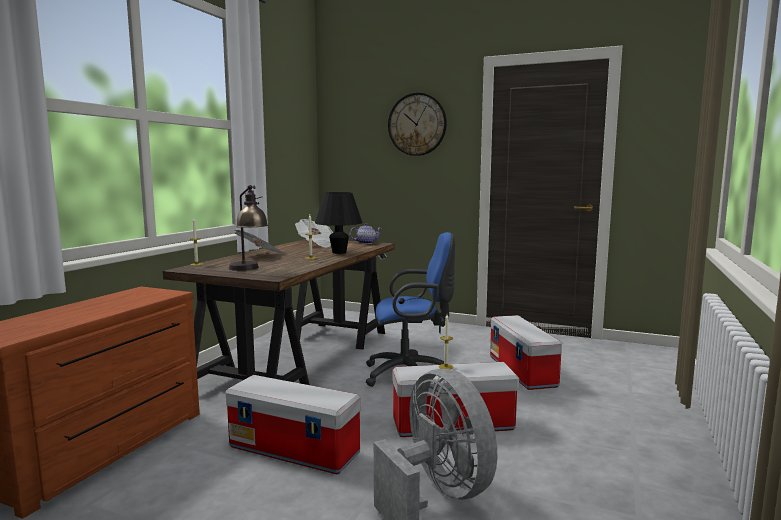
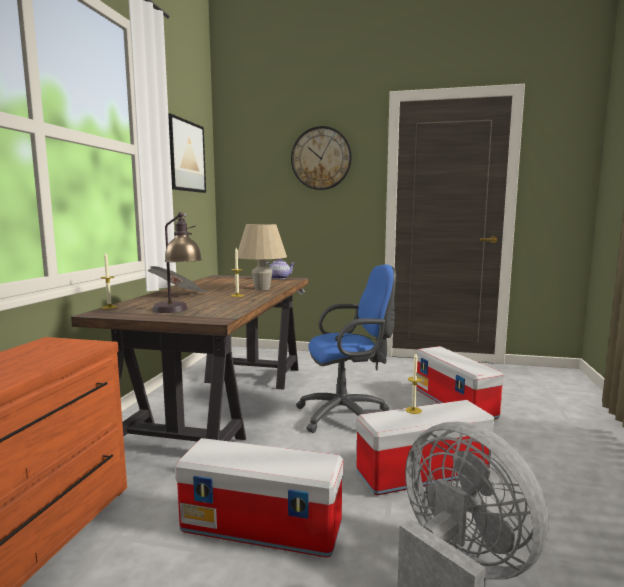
camera: 10 degrees left, 0 degrees up
(285, 126) = (186, 156): none -> picture
(317, 244) = (230, 281): newspaper -> none
(339, 252) = (262, 289): black table lamp -> beige table lamp

